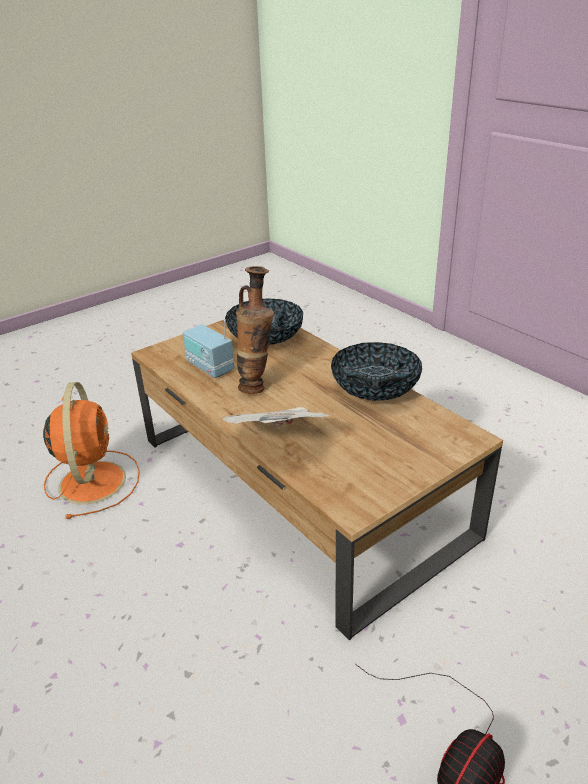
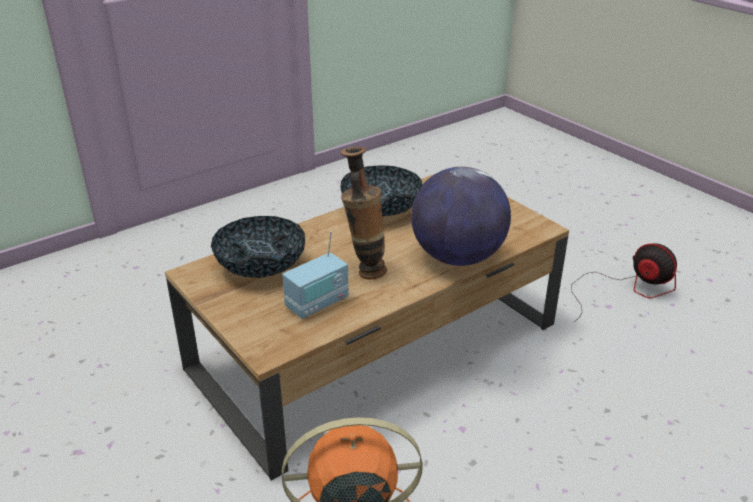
camera: 90 degrees left, 0 degrees up
(280, 439) = (457, 257): newspaper -> globe

